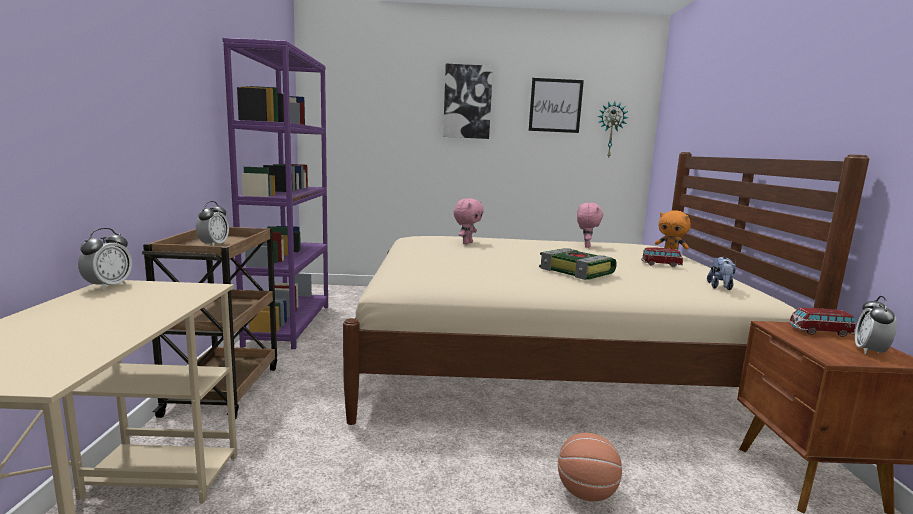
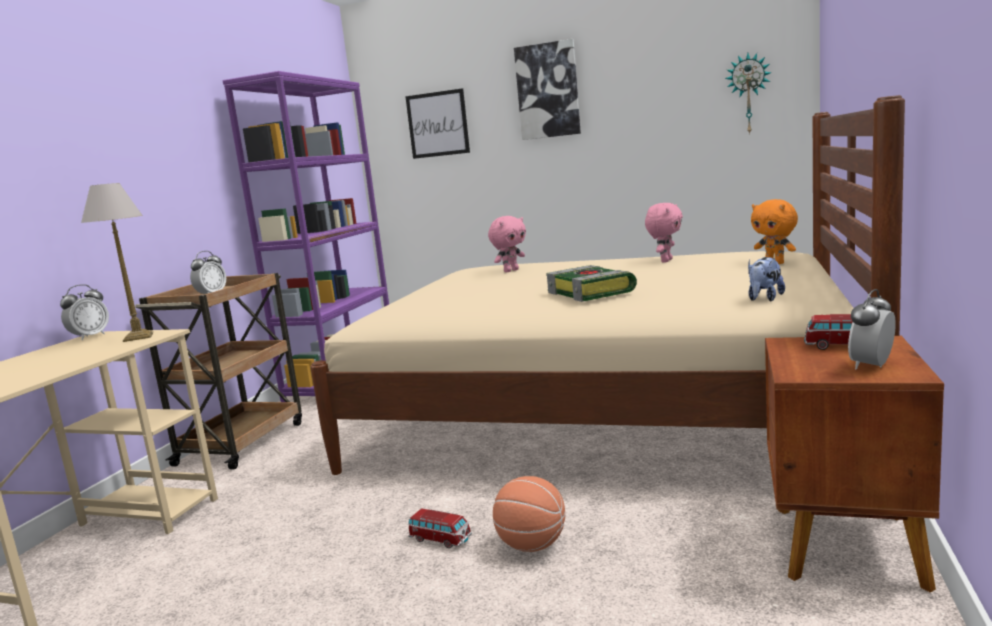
camera: 20 degrees right, 0 degrees up
(181, 291) = (139, 337): none -> table lamp
(555, 105) = (664, 74): picture -> picture (437, 124)
(661, 265) = (729, 276): toy car -> toy car (440, 539)

